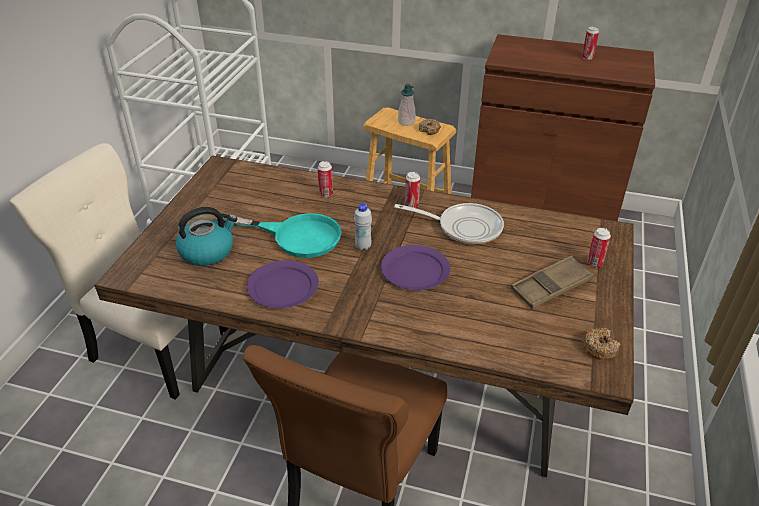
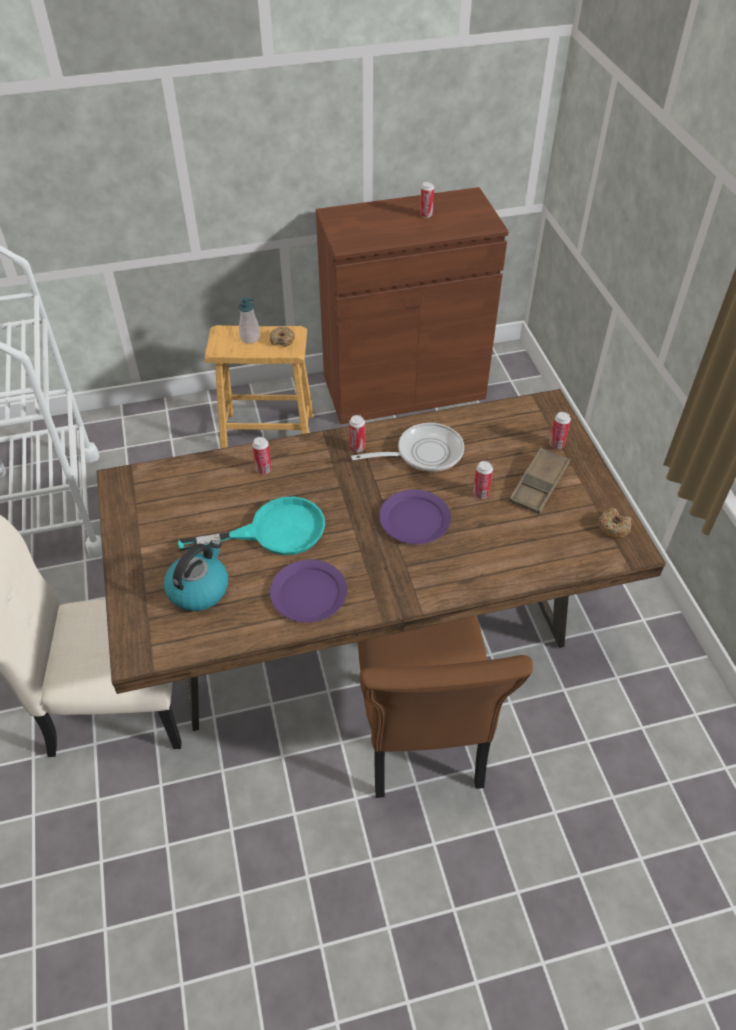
camera: 30 degrees left, 10 degrees up
(363, 246) = (348, 515): white bottle -> none
(490, 273) = (481, 494): none -> can

